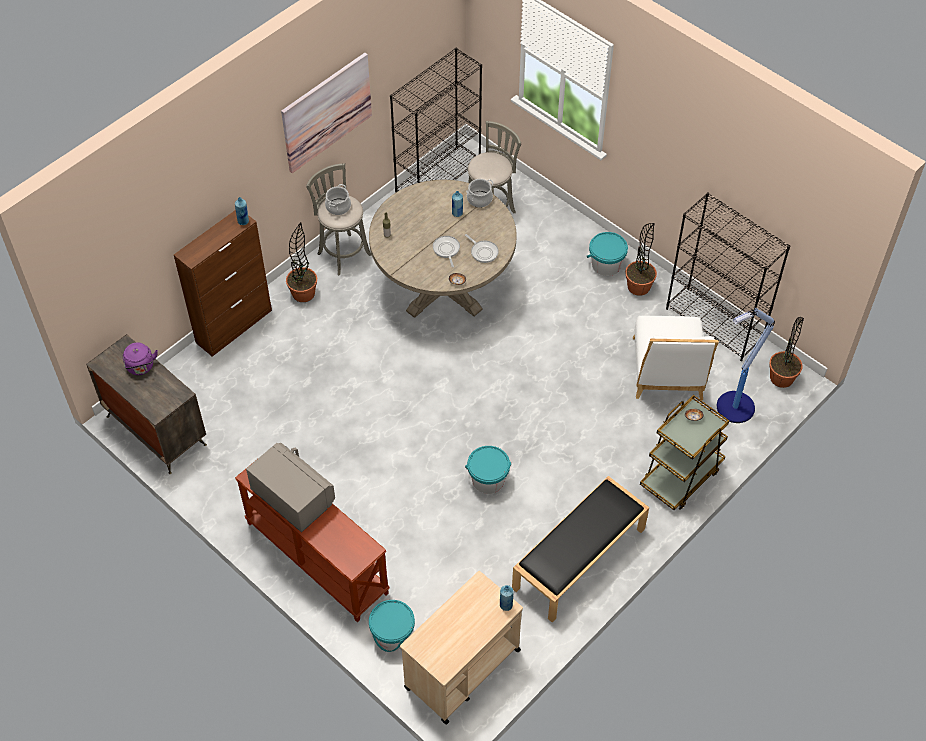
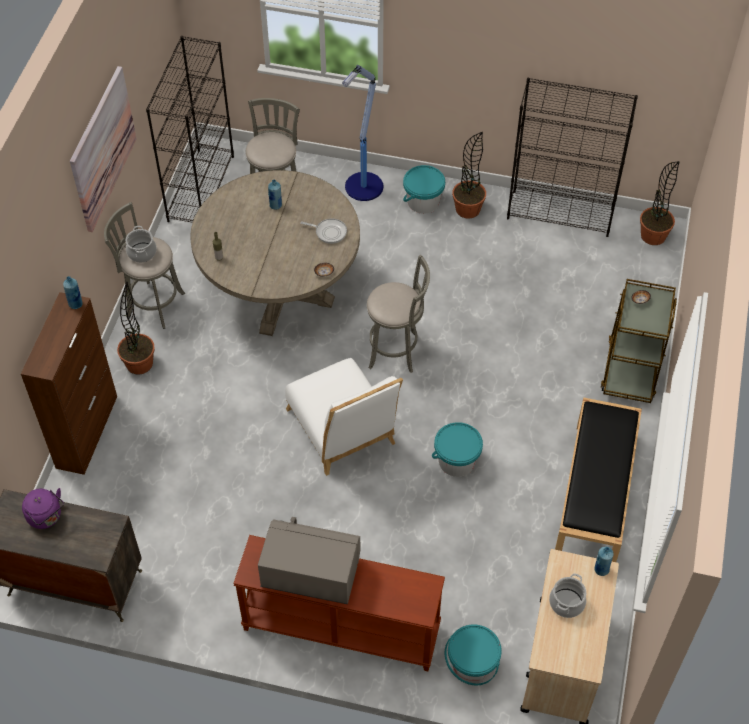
camera: 30 degrees left, 0 degrees up
(446, 250) = (291, 246): frying pan -> none
(479, 199) = (288, 182): cooking pot -> cooking pot (566, 602)
(501, 373) = (396, 351): none -> grey stool
(667, 373) = (551, 278): white chair -> white chair (343, 432)
(734, 408) = (632, 282): floor lamp -> floor lamp (363, 188)

